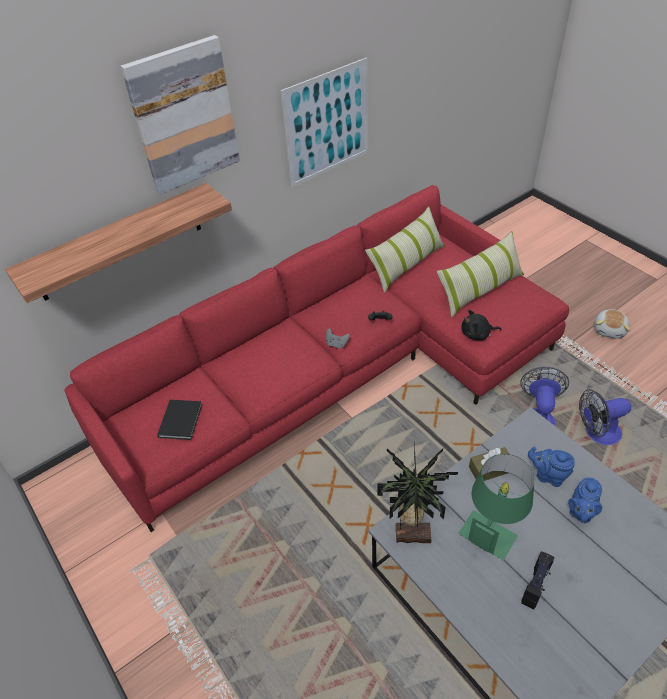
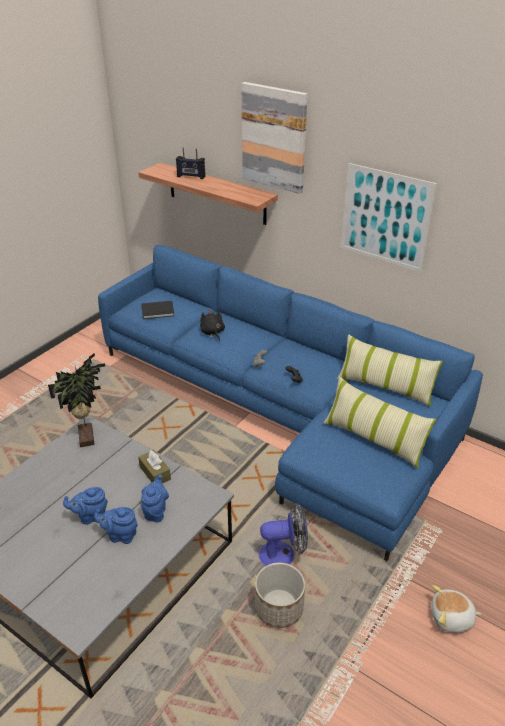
camera: 70 degrees right, 10 degrees down
(341, 373) = (282, 410): red sofa -> blue sofa
(477, 334) = (310, 445): black plush toy -> black plush toy (212, 333)
(492, 525) = (99, 480): green table lamp -> none
(535, 587) = (47, 510): radio -> radio (191, 176)
(550, 539) = (91, 516): none -> blue teapot
(597, 433) = (278, 608): fan -> planter

